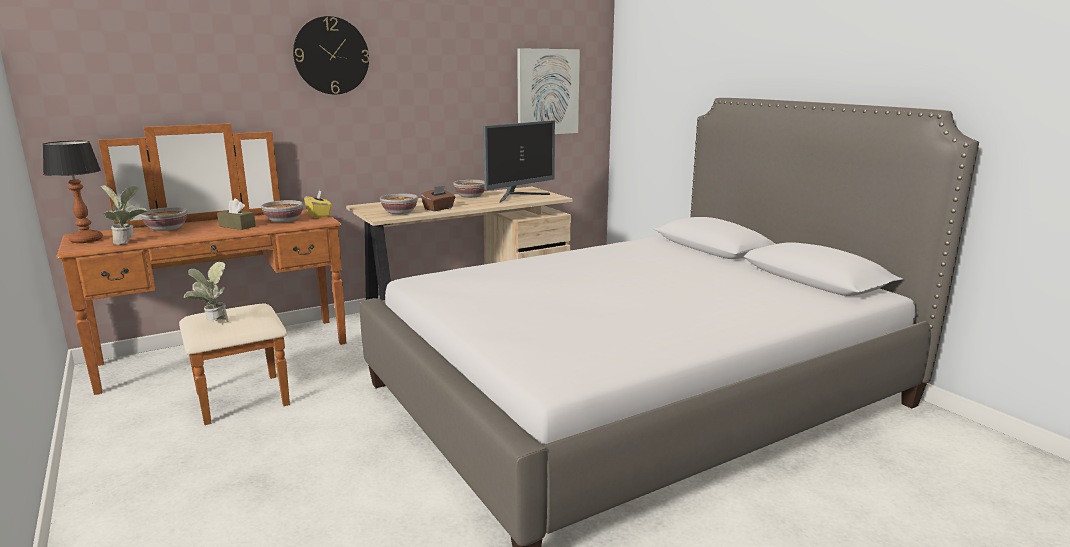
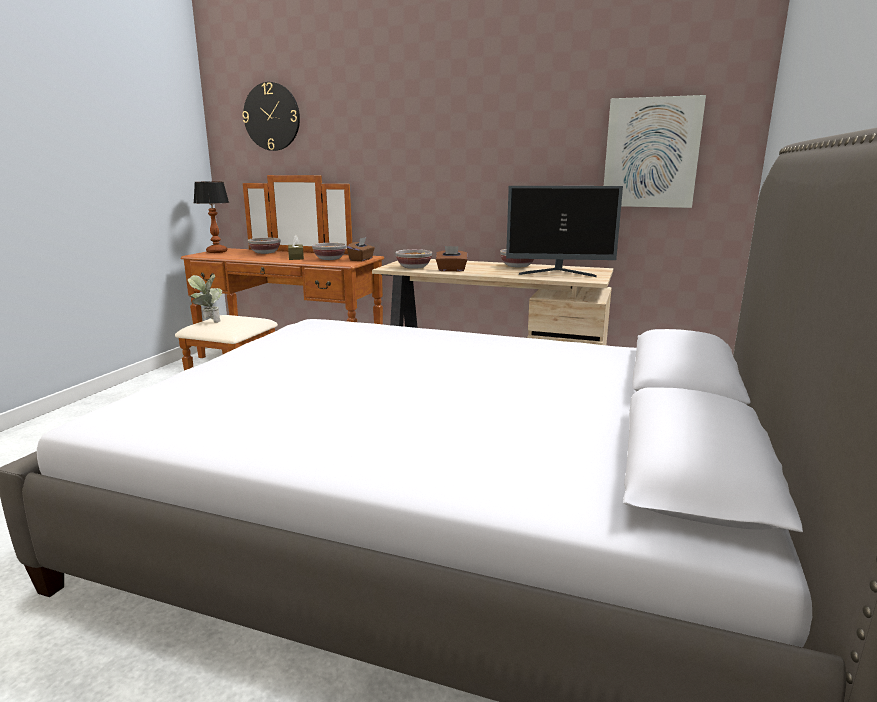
camera: 50 degrees right, 0 degrees up
(129, 242) = (224, 256): potted plant -> none
(319, 215) = (361, 259): yellow tissue box -> brown tissue box
(331, 56) = (404, 116): wall clock -> wall clock (272, 117)

